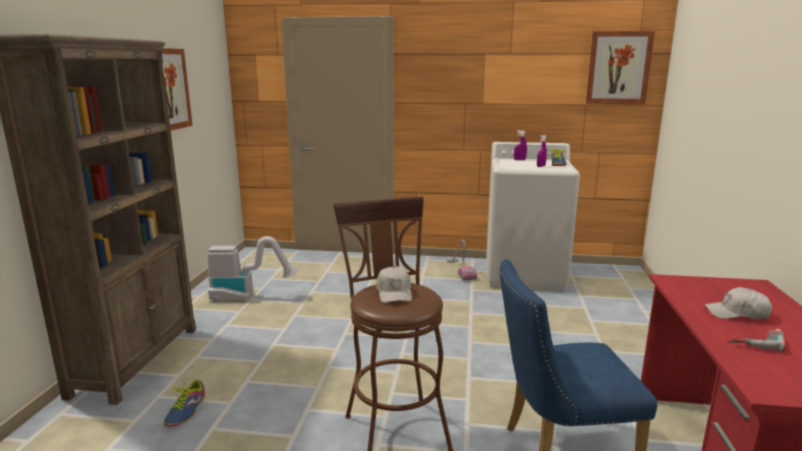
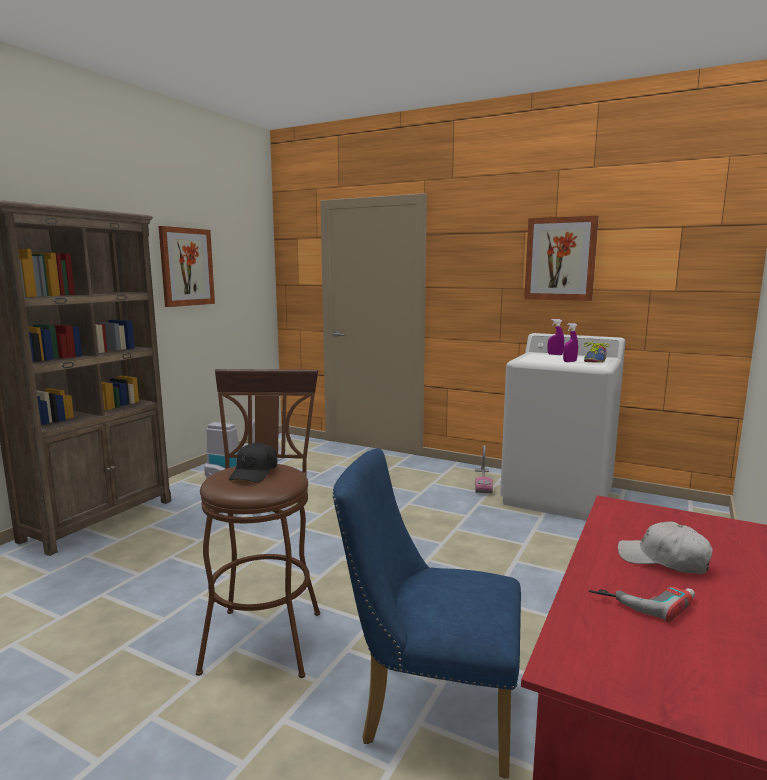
camera: 20 degrees right, 5 degrees down
(186, 411) = (96, 573): shoe -> none
(394, 293) = (254, 472): white cap -> black cap
(618, 68) = (693, 244): picture -> picture (560, 259)

